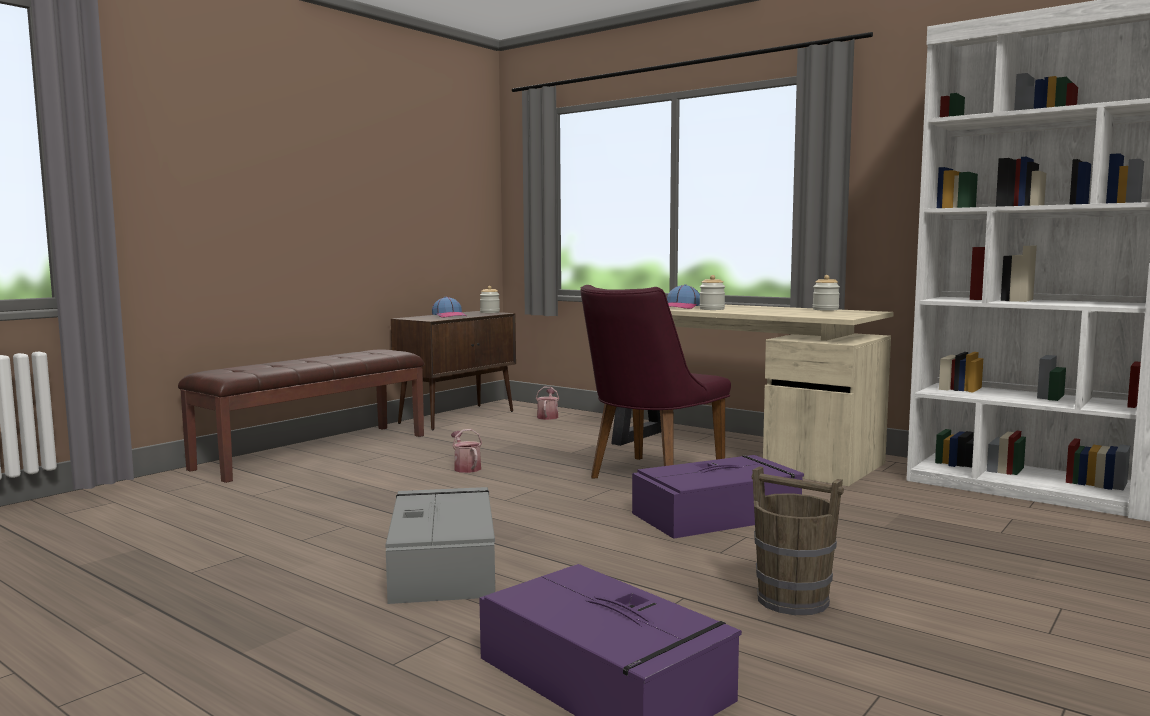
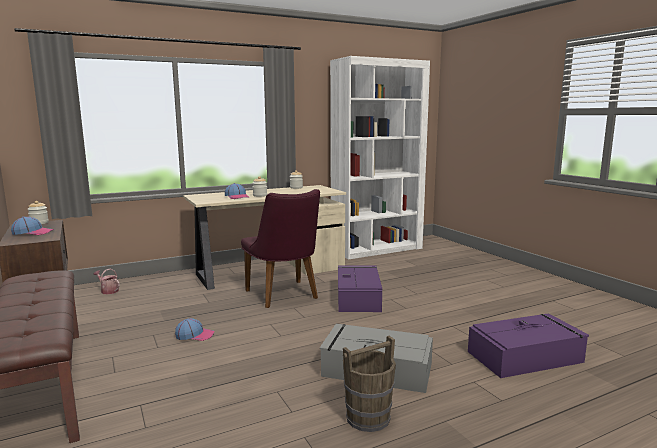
camera: 65 degrees left, 5 degrees up
(466, 467) = (195, 335): watering can -> cap
(792, 600) = (463, 309): brown bucket -> brown bucket (367, 418)

